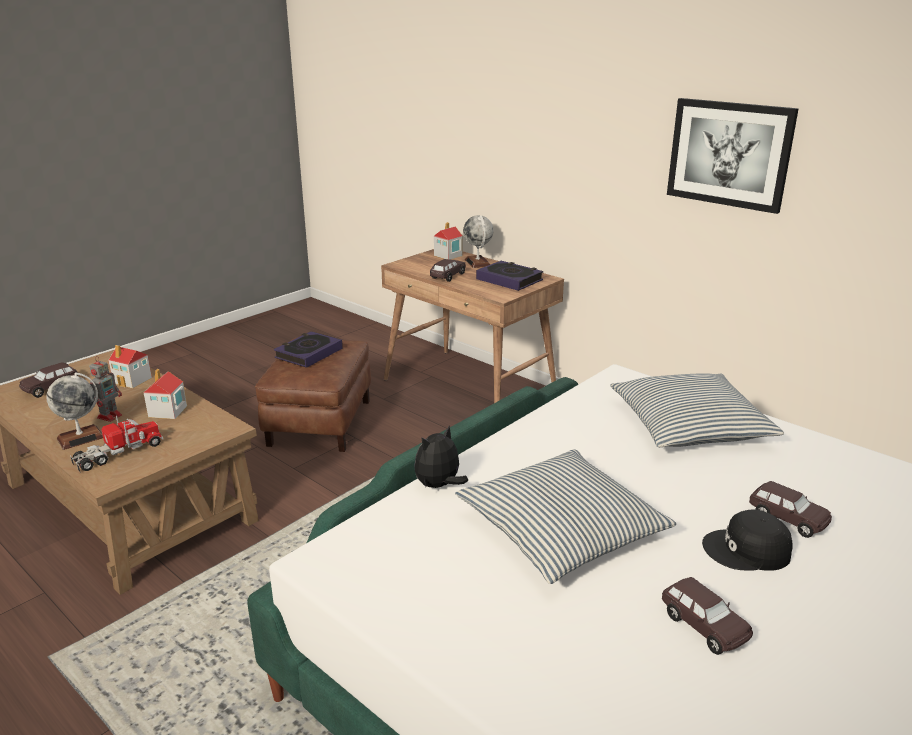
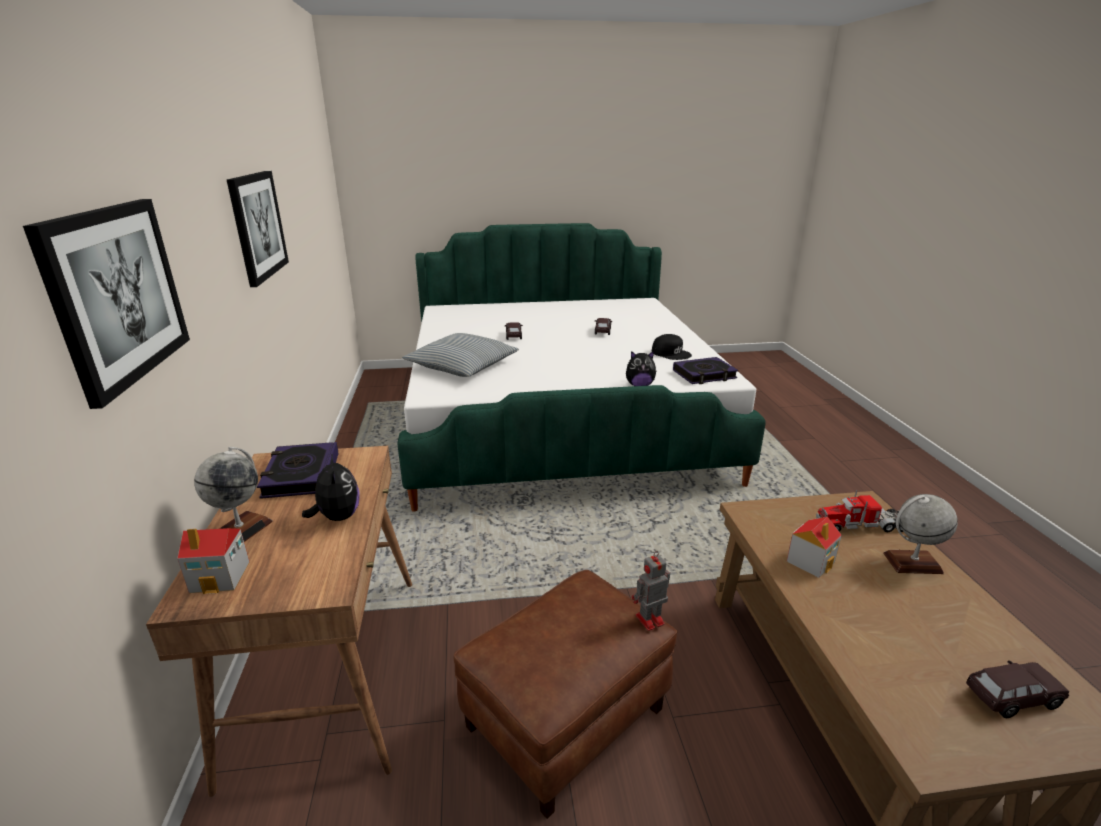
camera: 140 degrees left, 0 degrees up
(110, 416) = (884, 585): toy robot -> toy robot (648, 620)
(133, 380) = (866, 649): toy house -> none
(308, 353) = (569, 646): book -> book (704, 375)
(447, 276) = (337, 517): brown toy car -> plush toy
(510, 125) = (117, 294): none -> picture
(562, 528) = (606, 358): pillow -> none
(747, 551) = (549, 336): black cap -> black cap (671, 353)

